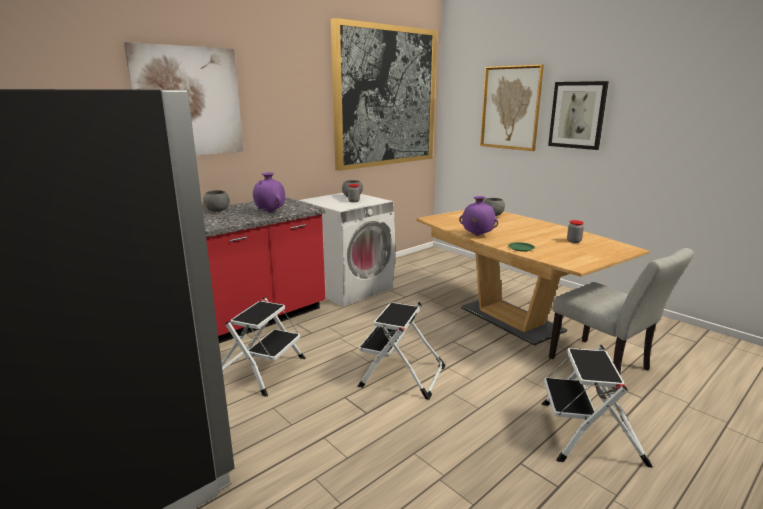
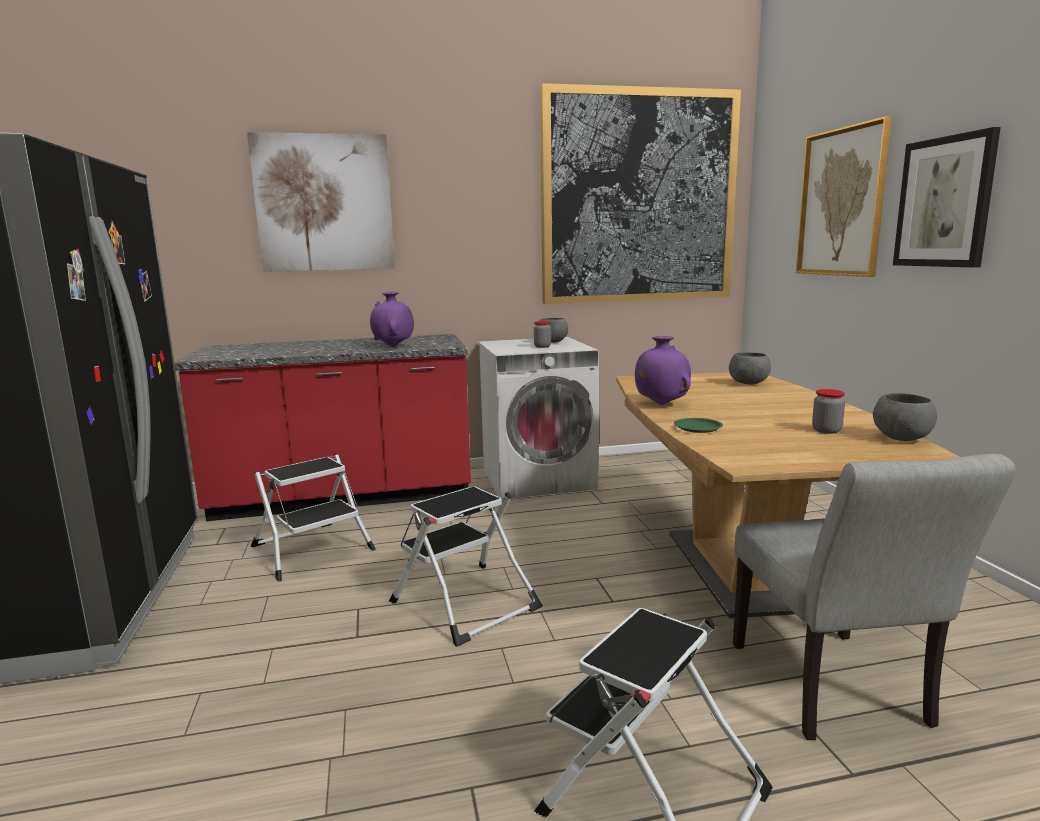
camera: 30 degrees right, 5 degrees down
(217, 211) = (343, 341): grey bowl -> grey bowl (900, 439)

